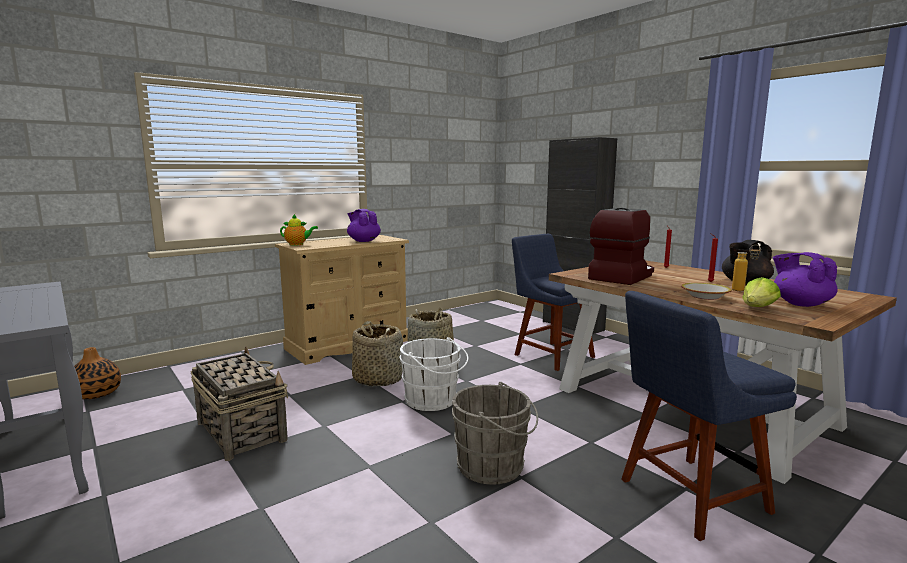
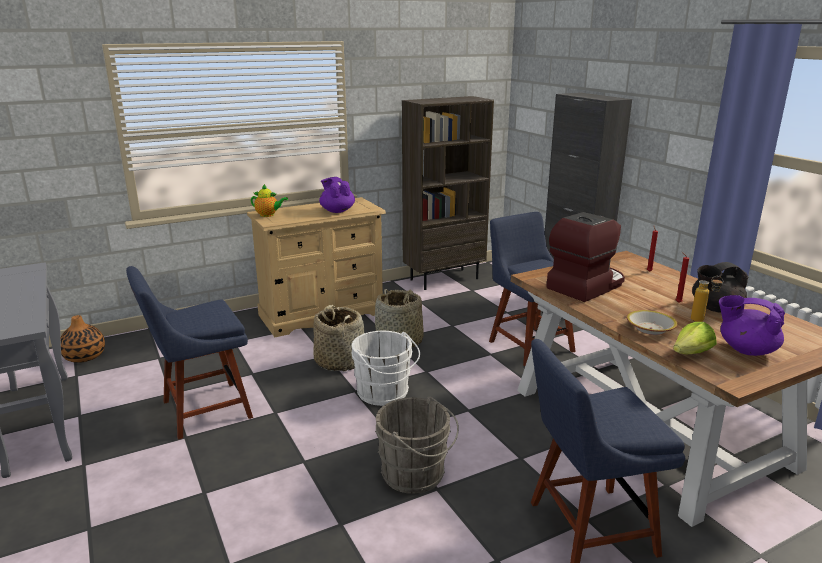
camera: 10 degrees right, 10 degrees up
(241, 431) = (201, 411): basket -> blue chair
(453, 314) = (444, 279): none -> brown bookcase
(800, 304) = (746, 350): purple teapot -> purple teapot turned 45 degrees counterclockwise

